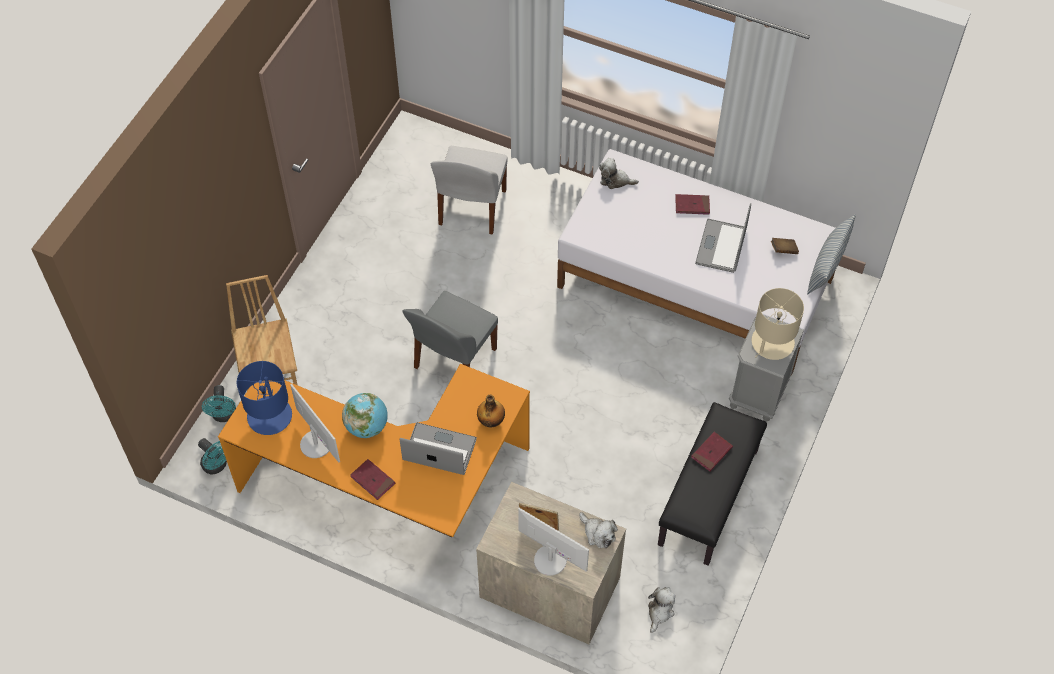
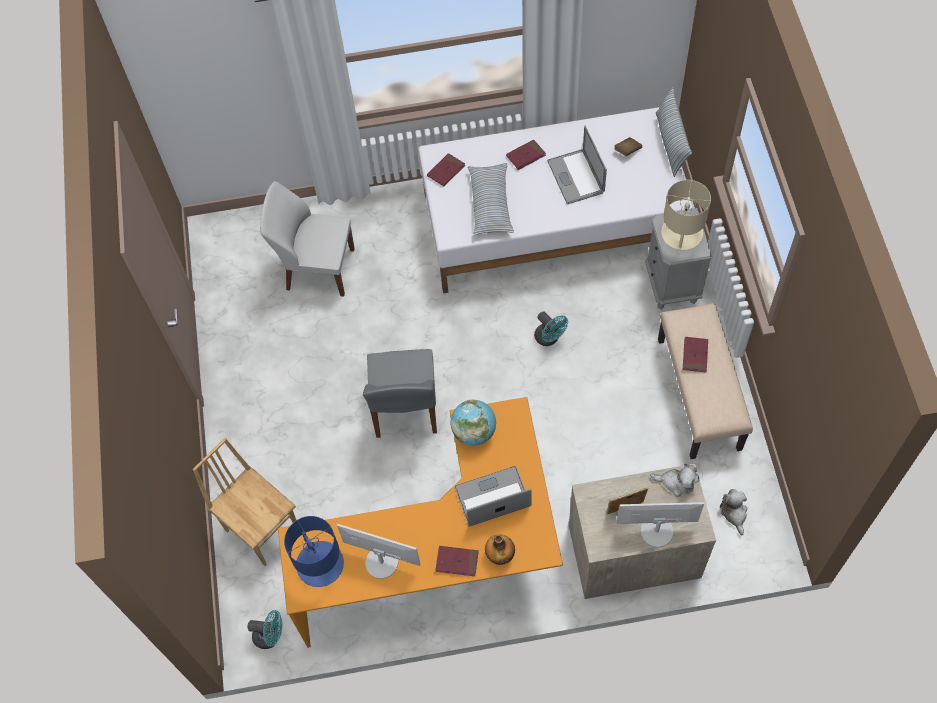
camera: 30 degrees left, 5 degrees up
(224, 416) = (241, 587): turquoise fan -> turquoise fan (549, 338)
(367, 426) = (414, 517): globe -> globe (474, 432)
(471, 209) = (318, 269): white chair -> white chair turned 120 degrees clockwise
(491, 421) = (516, 443): bottle -> bottle (500, 554)
(615, 180) = (446, 171): plush toy -> red book
(630, 227) = (490, 204): none -> pillow
(709, 498) = (700, 394): black bench -> beige bench

